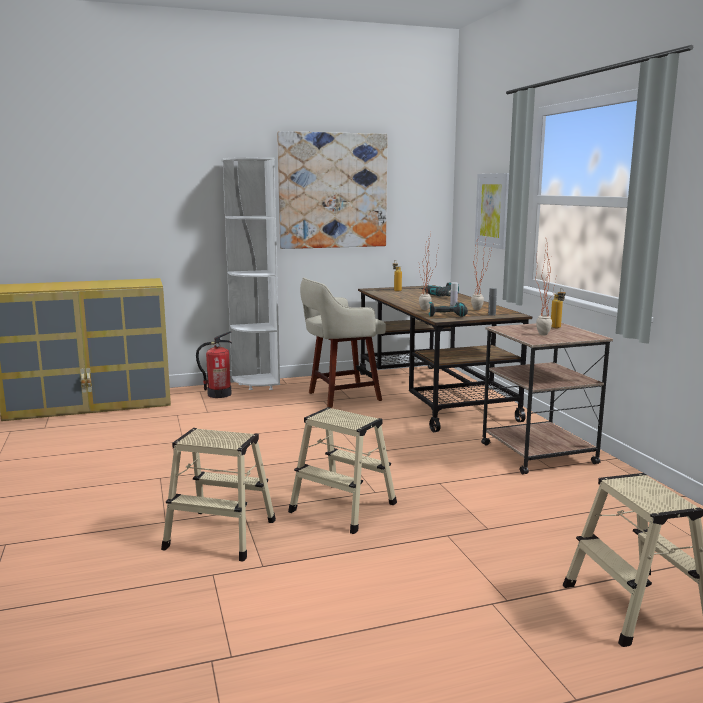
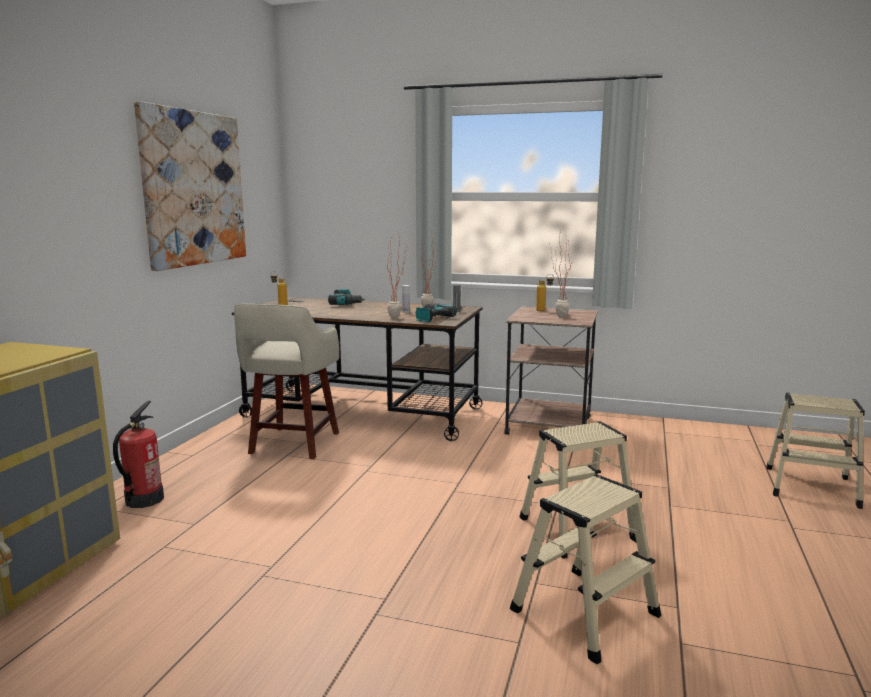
camera: 55 degrees left, 0 degrees up
(257, 386) = (165, 471): white bookcase -> none
(493, 210) = (370, 209): picture -> none

